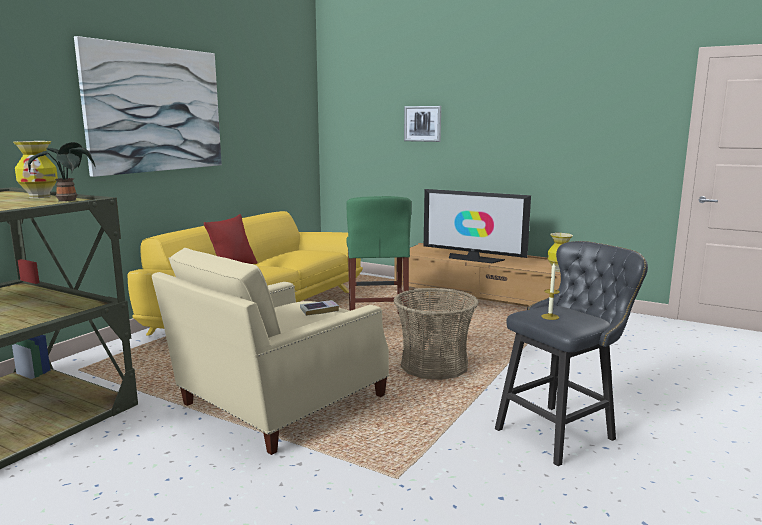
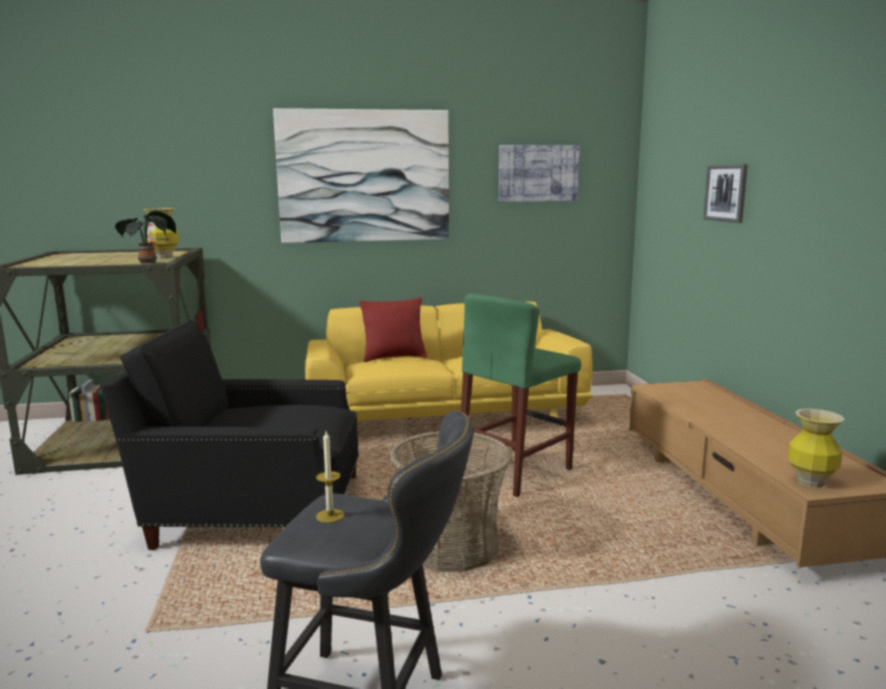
camera: 50 degrees right, 0 degrees up
(268, 109) = (538, 173): none -> picture
(280, 402) = (255, 509): beige armchair -> black armchair
(319, 310) = (294, 419): book -> none
(473, 258) = (718, 421): television -> none

